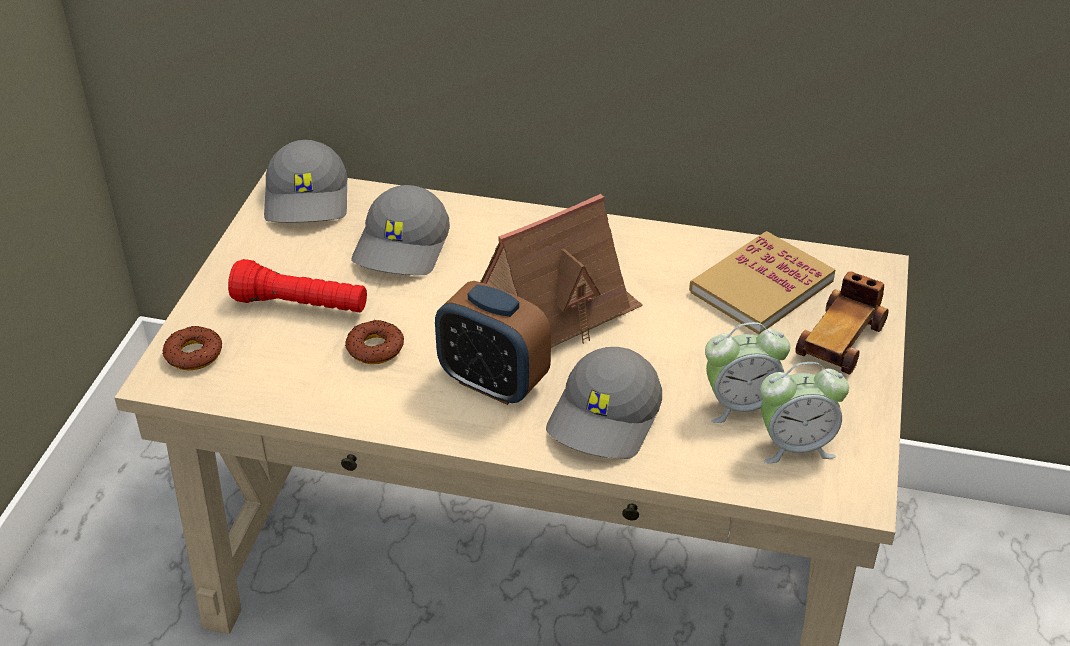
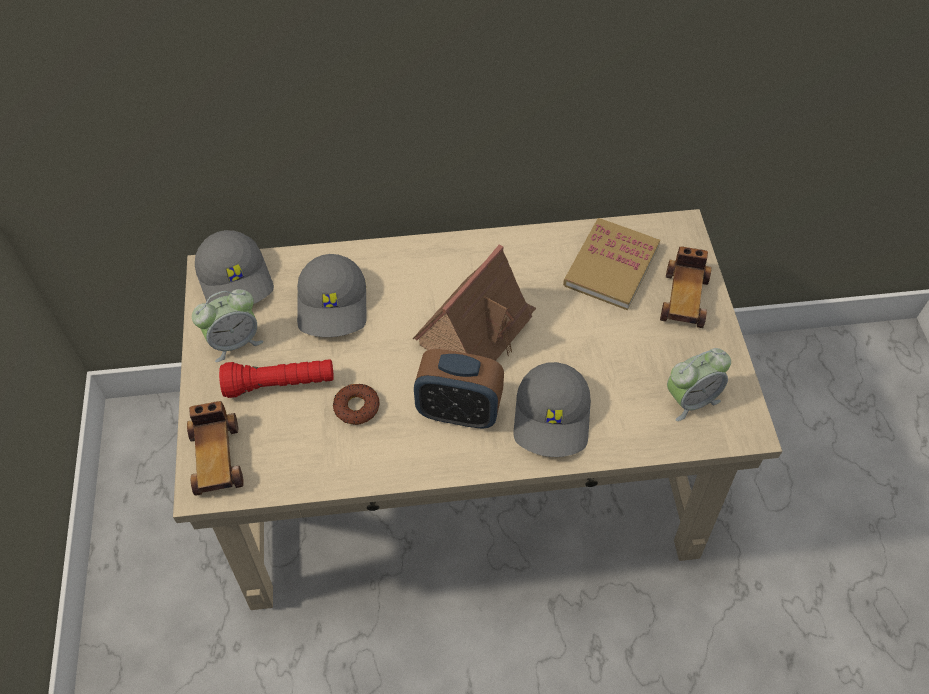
camera: 20 degrees left, 15 degrees up
(193, 354) = (217, 456): donut -> toy car
(740, 405) = (640, 376): alarm clock -> alarm clock (234, 342)

